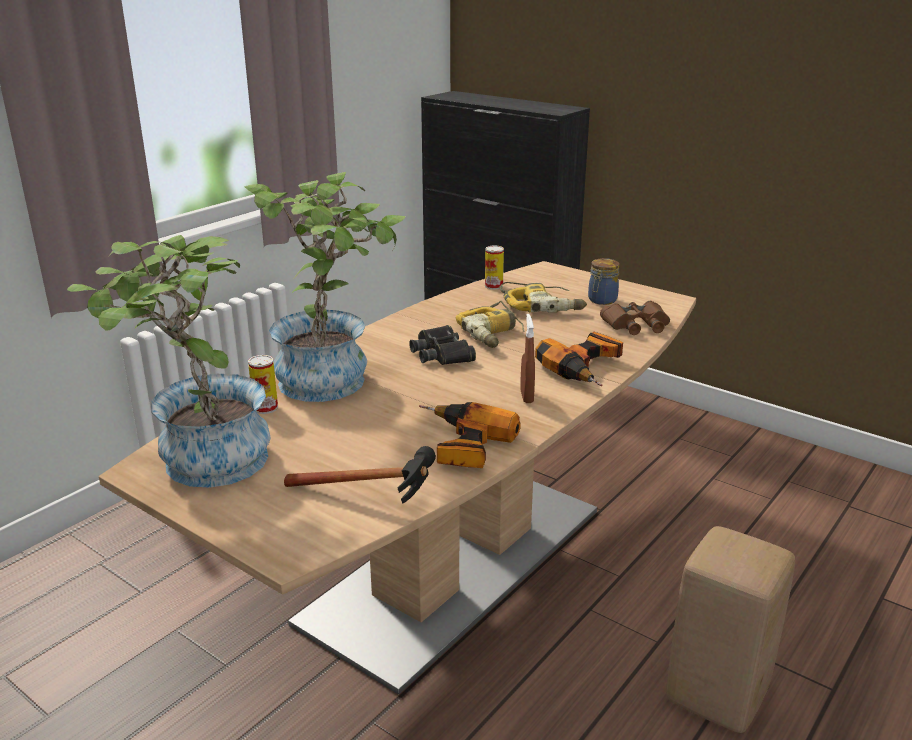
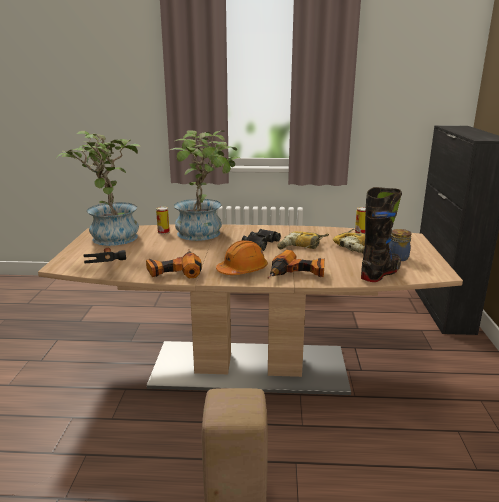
camera: 55 degrees right, 5 degrees down
(526, 396) = (242, 270): brown spray bottle -> orange hard hat
(636, 325) = (380, 273): brown binoculars -> black boot

